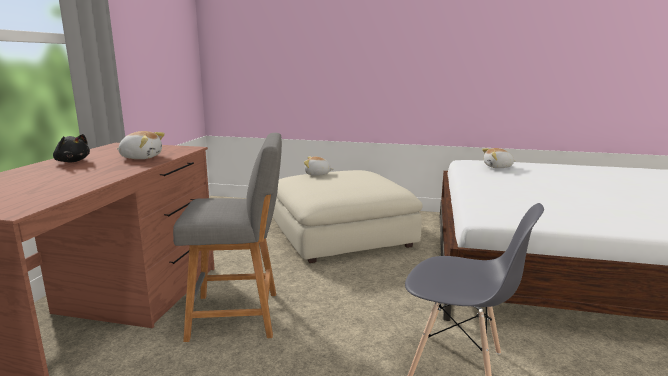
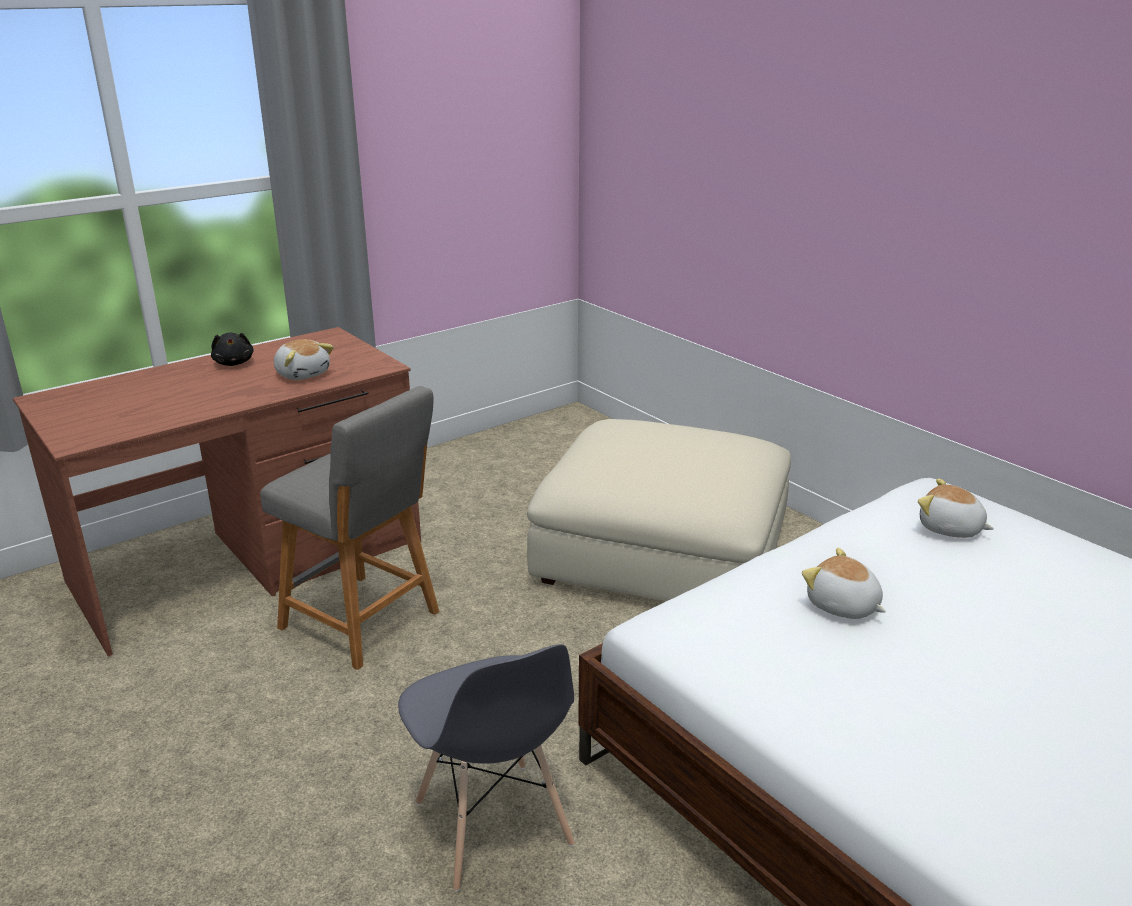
camera: 40 degrees right, 10 degrees up
(317, 174) = (656, 430): plush toy -> plush toy (842, 606)

